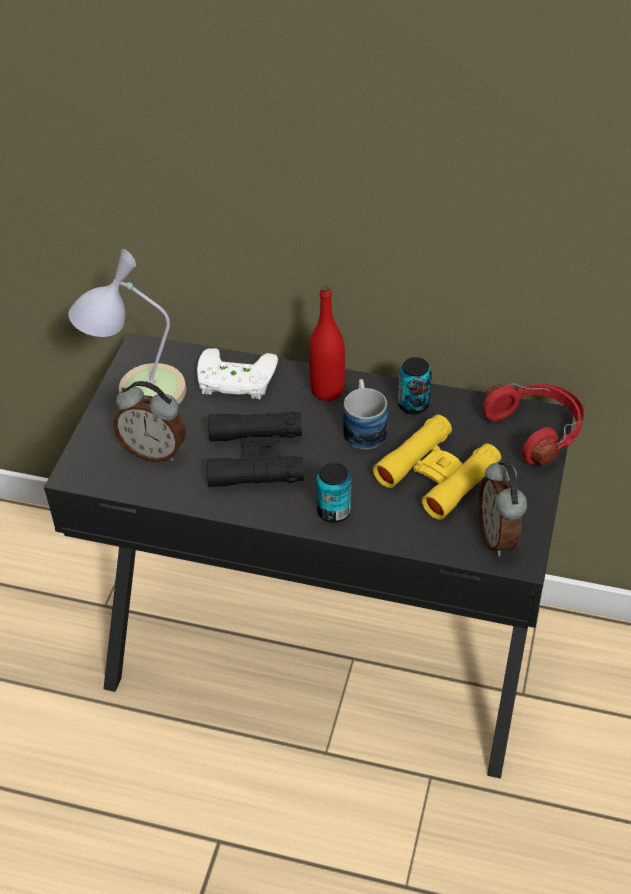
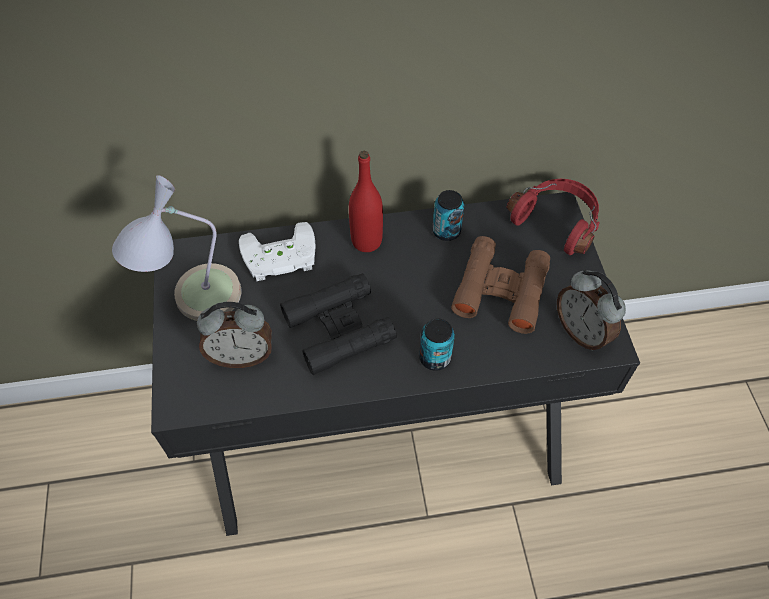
camera: 25 degrees left, 10 degrees up
(363, 427) = (416, 266): mug -> none
(437, 474) = (500, 290): yellow binoculars -> brown binoculars

